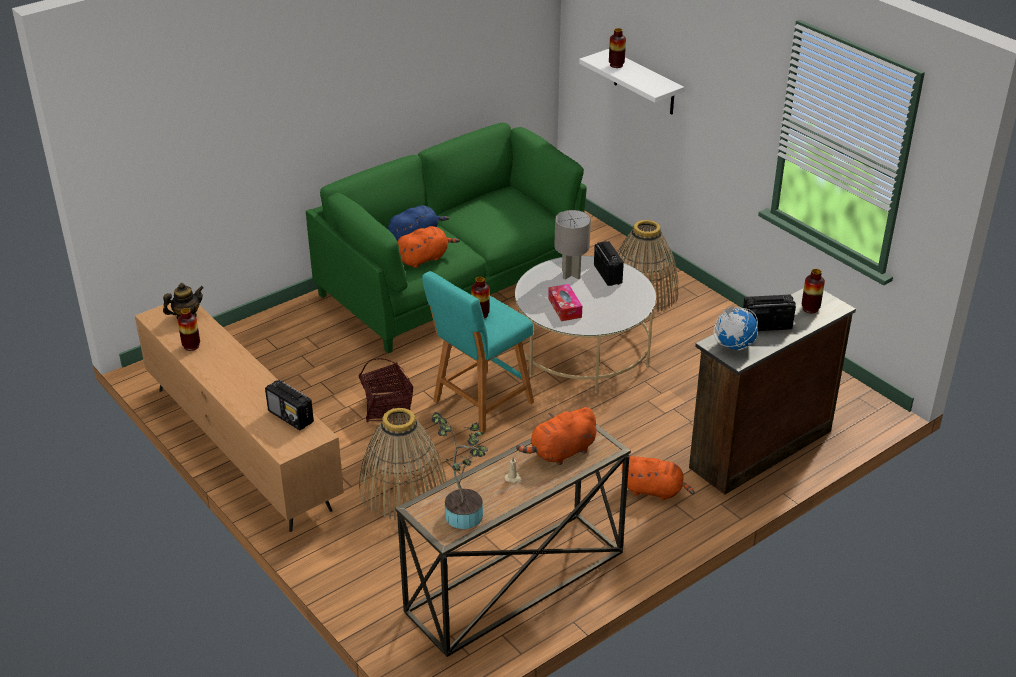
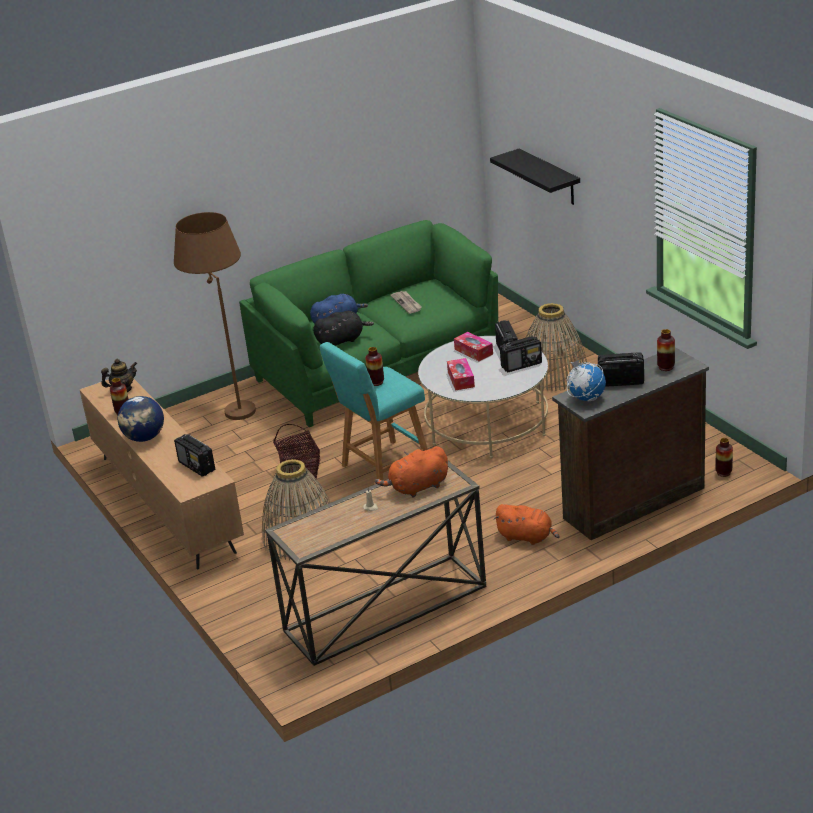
camera: 10 degrees right, 5 degrees down
(222, 379) = (144, 438): none -> globe
(297, 324) = (232, 404): none -> brown floor lamp
(424, 258) = (342, 340): orange plush toy -> black plush toy
(465, 512) = (323, 533): potted plant -> none
(488, 215) = (407, 303): none -> newspaper
(571, 274) = (473, 351): grey table lamp -> tissue box
(616, 65) = (522, 162): vase -> vase (723, 473)
(627, 291) = (522, 365): none -> radio
(644, 83) = (549, 177): white shelf -> black shelf

